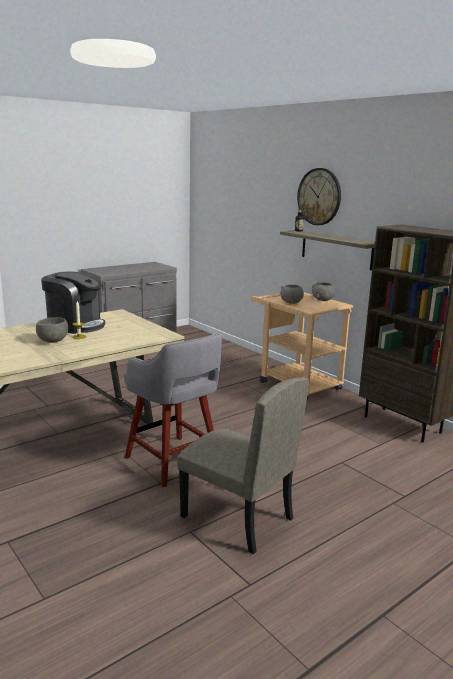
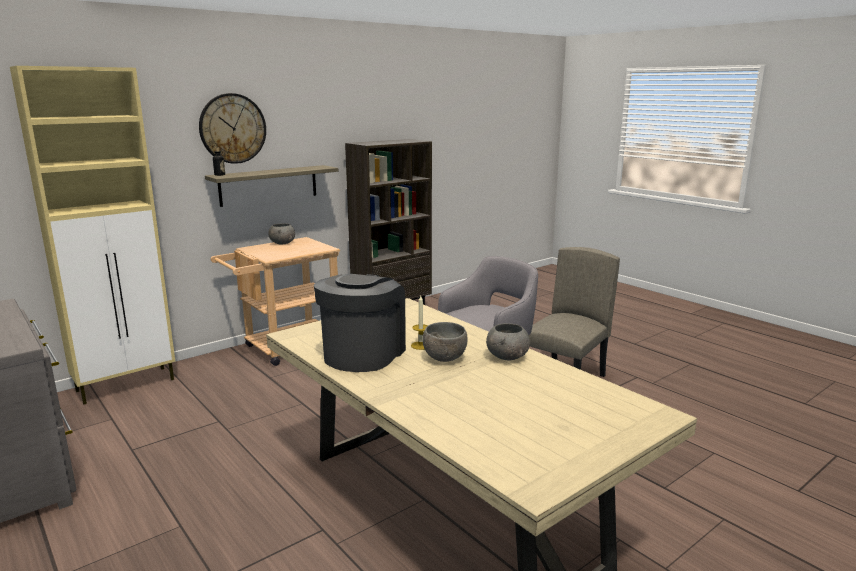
camera: 90 degrees left, 0 degrees up
(228, 349) = (127, 385): none -> beige cabinet
(291, 302) = (291, 253): grey bowl -> grey bowl (507, 357)

